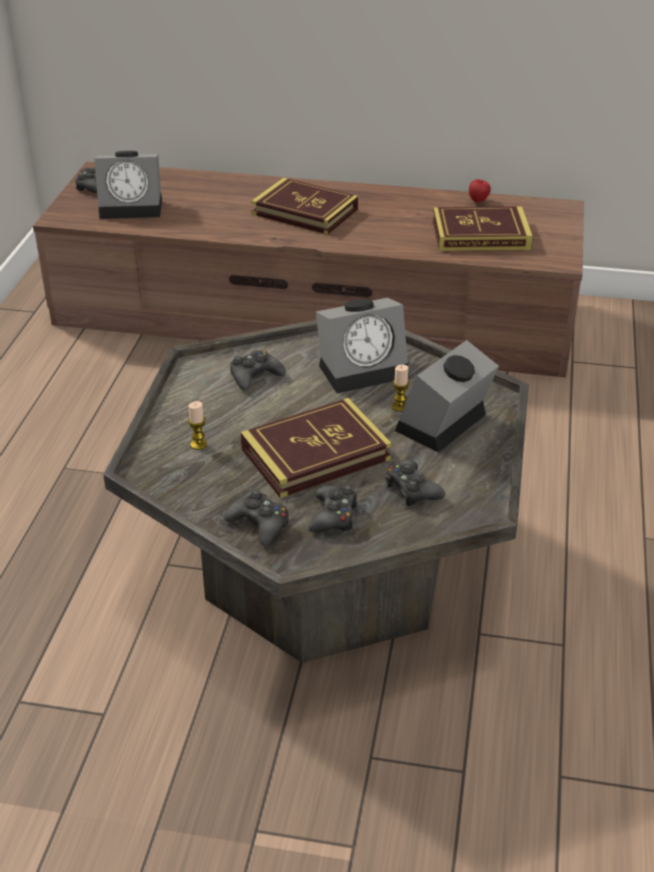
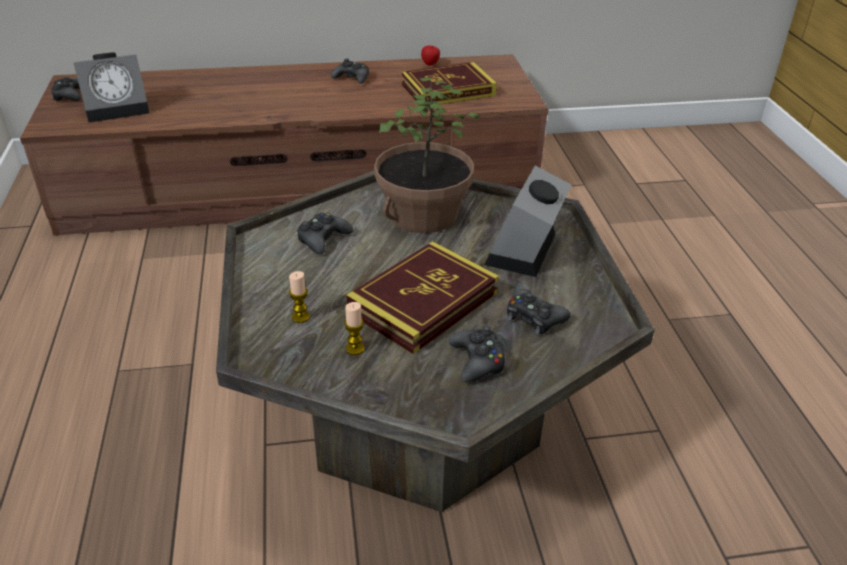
camera: 20 degrees left, 0 degrees up
(259, 524) = (408, 387): black game controller -> black game controller (352, 78)
(305, 212) = (285, 91): book -> none
(364, 369) = (423, 213): alarm clock -> potted plant
(399, 406) = (475, 242): candle -> candle (355, 348)

